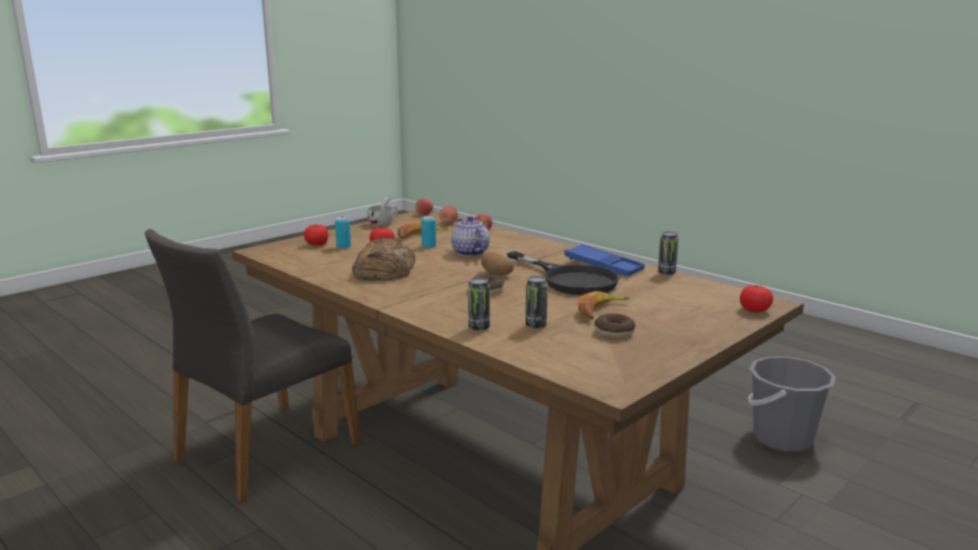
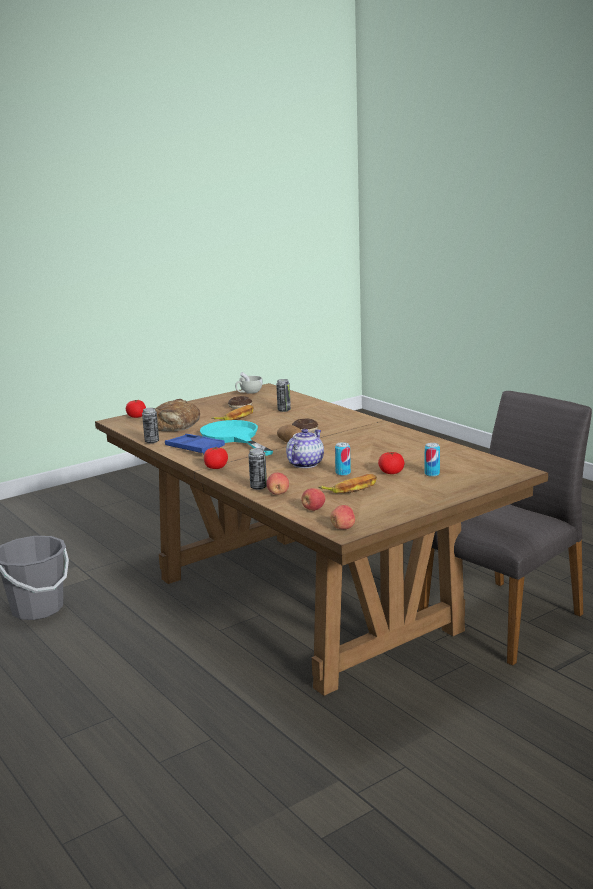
camera: 170 degrees left, 0 degrees up
(317, 244) = (462, 477): tomato -> tomato (216, 467)
(383, 223) = (397, 510): white cup -> white cup (248, 392)
(383, 269) = (385, 448): bread -> bread (175, 424)
(469, 253) = (304, 464): teapot -> teapot turned 135 degrees counterclockwise
(479, 328) = (319, 409): can -> can (258, 487)
(570, 279) = (234, 437): black frying pan -> turquoise frying pan

